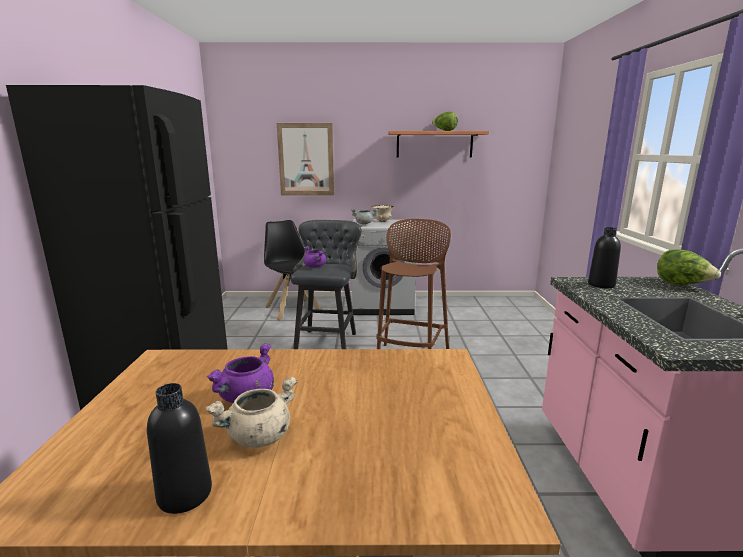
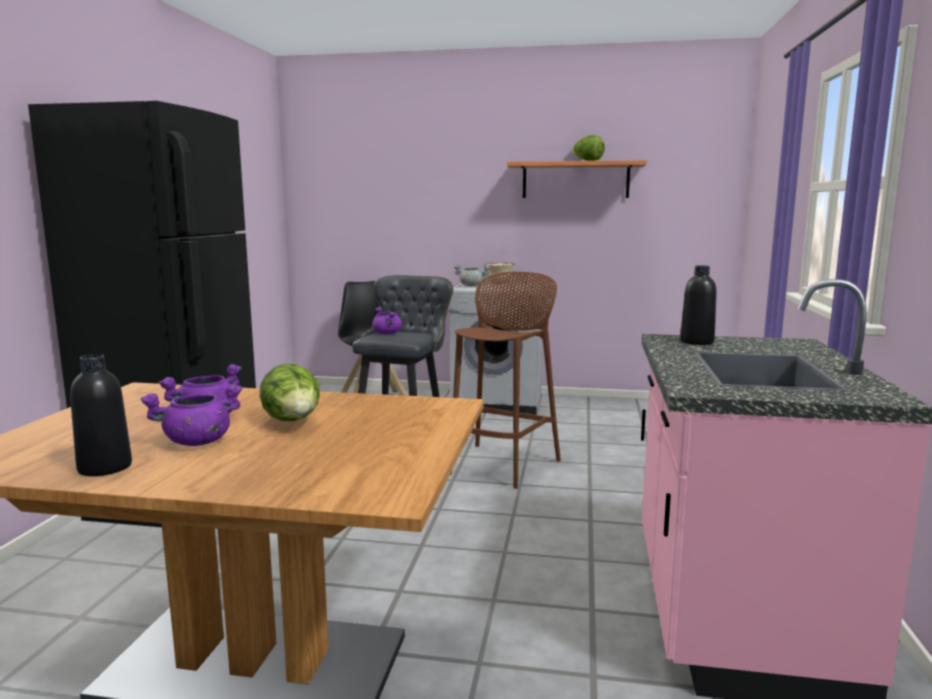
camera: 10 degrees right, 5 degrees down
(259, 437) = (197, 442): beige cooking pot -> purple cooking pot
(306, 160) = (402, 201): picture -> none
(682, 285) = (810, 346): lettuce -> lettuce (293, 422)

